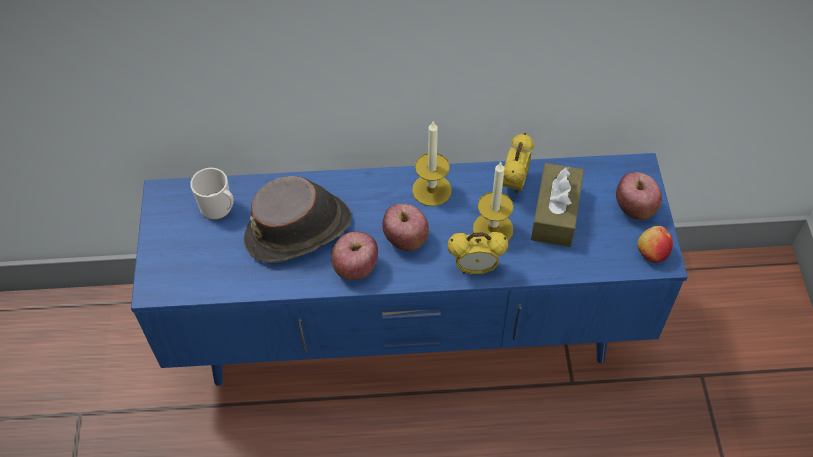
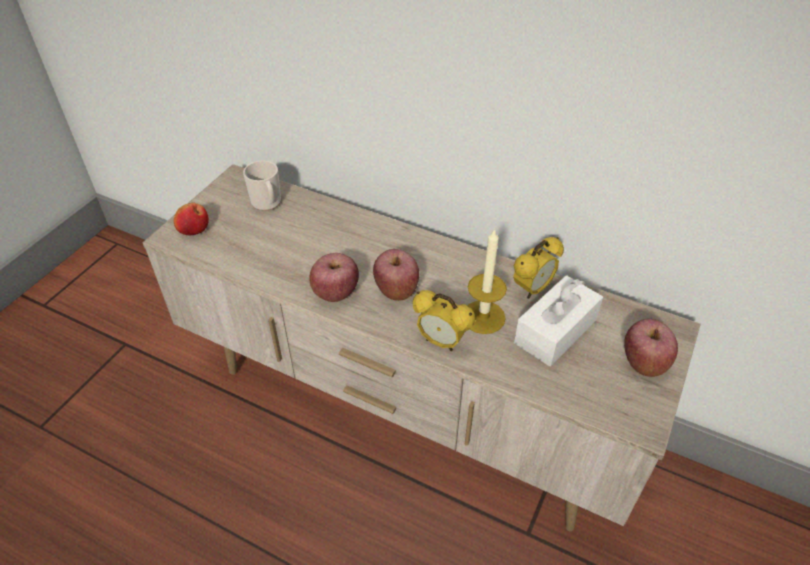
camera: 30 degrees right, 10 degrees down
(299, 230) = (314, 244): brown hat -> none
(408, 336) = (405, 413): blue tv stand -> beige tv stand
(431, 190) = (450, 262): candle -> none
(555, 213) = (555, 331): brown tissue box -> white tissue box
(652, 252) = (637, 412): apple -> apple (193, 229)

